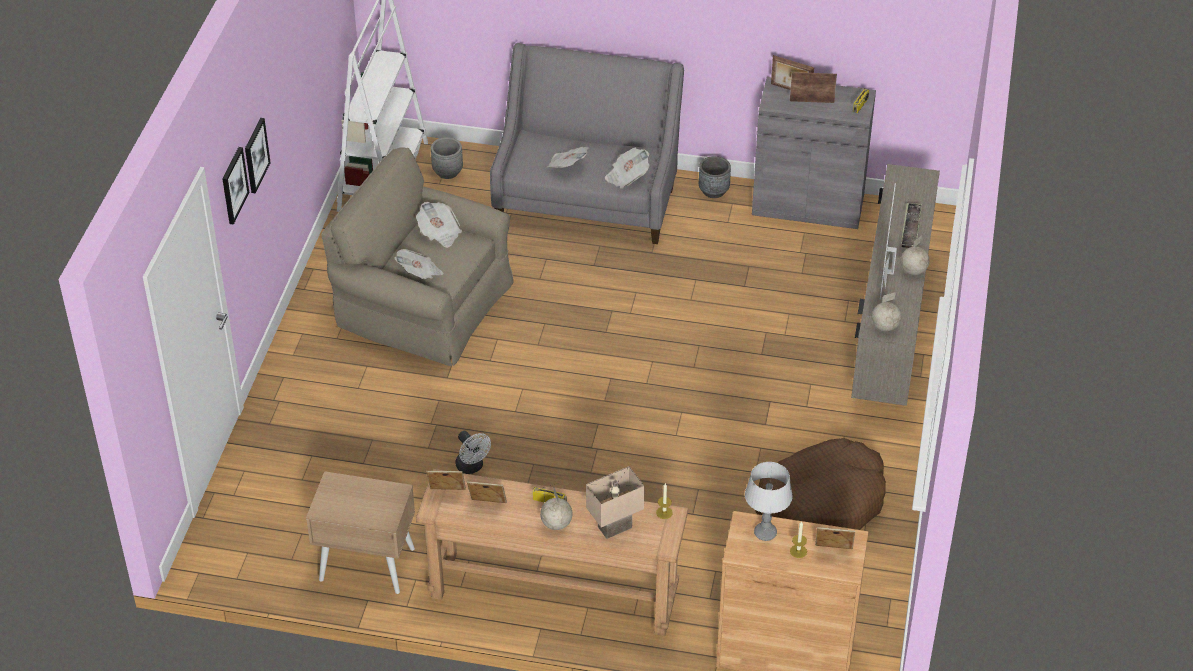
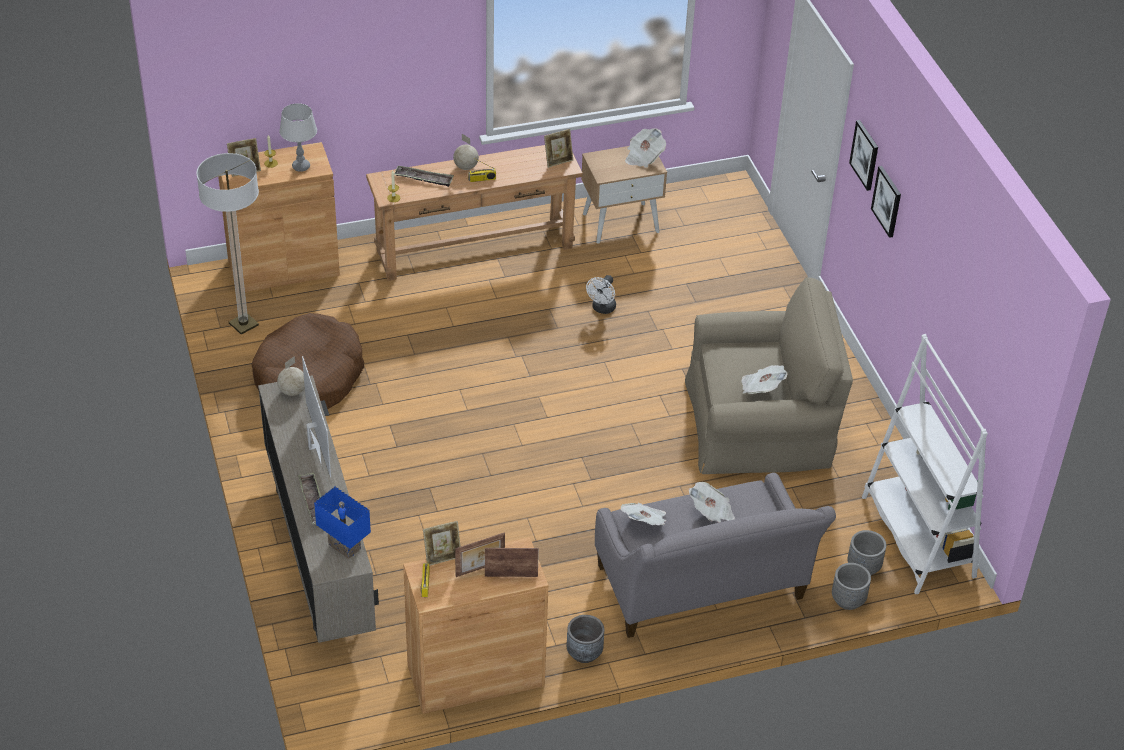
camera: 150 degrees right, 0 degrees up
(419, 274) = (743, 346): newspaper -> newspaper (643, 157)
(472, 467) = (602, 309): white fan -> white fan turned 90 degrees counterclockwise
(482, 156) = (848, 600): none -> grey planter
(487, 505) = (523, 162): picture frame -> picture frame (442, 556)
(614, 526) = (424, 178): beige table lamp -> tray
(808, 205) = (475, 675): grey cabinet -> brown cabinet
(863, 592) = (243, 324): none -> floor lamp
(902, 187) = (343, 547): none -> blue table lamp
(913, 271) = (291, 455): globe -> none

